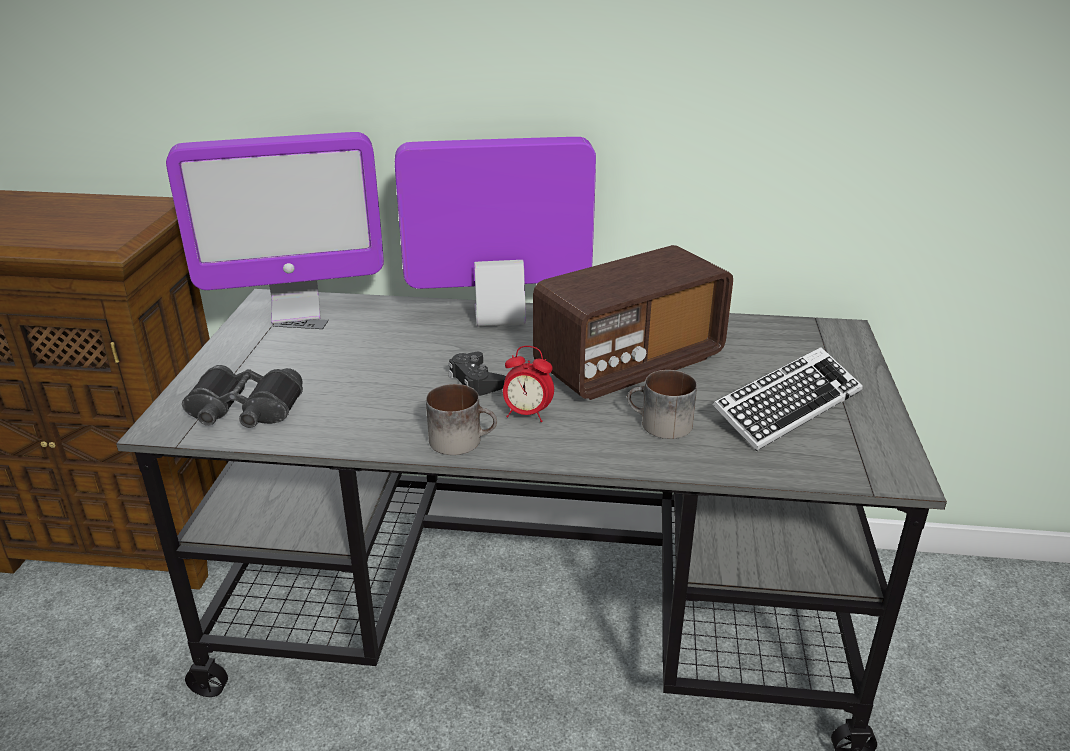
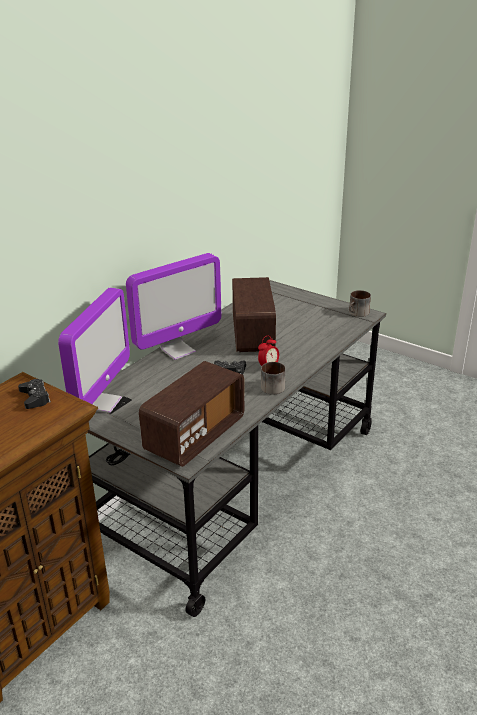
camera: 60 degrees left, 0 degrees up
(122, 220) = (35, 398): none -> black game controller
(244, 410) = (195, 436): black binoculars -> radio
(499, 317) = (177, 350): monitor -> monitor turned 150 degrees counterclockwise
(659, 425) = (302, 343): mug -> mug (358, 313)
(787, 406) = (313, 316): keyboard -> none

